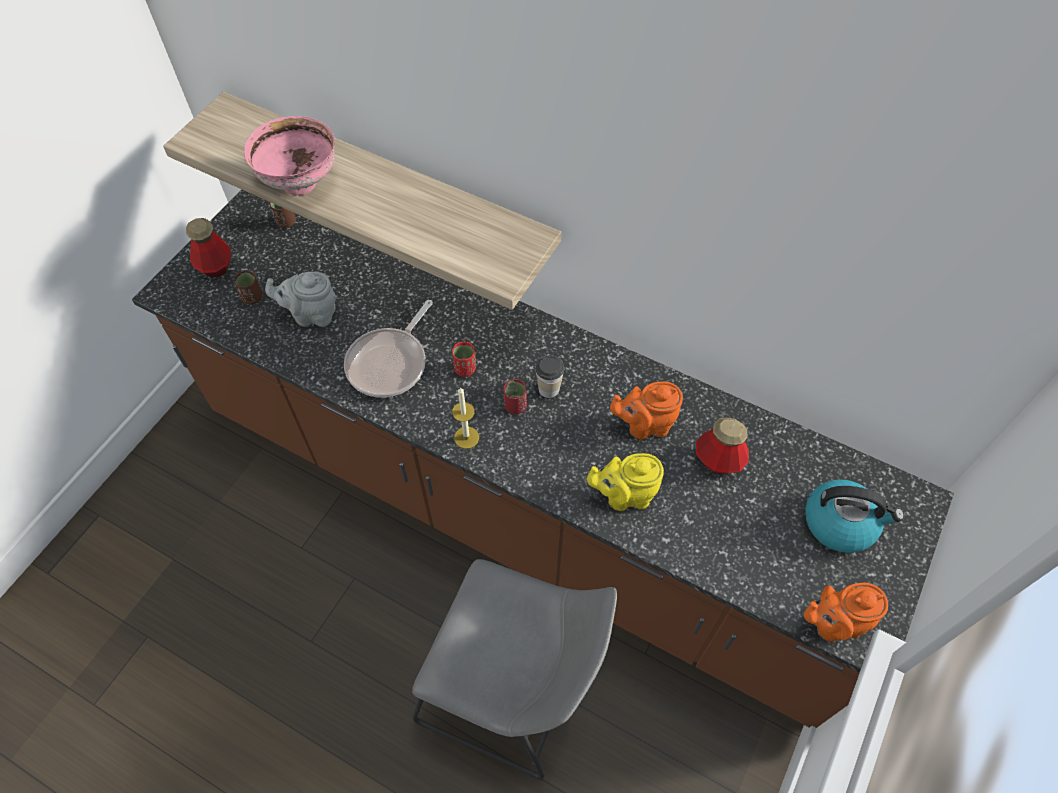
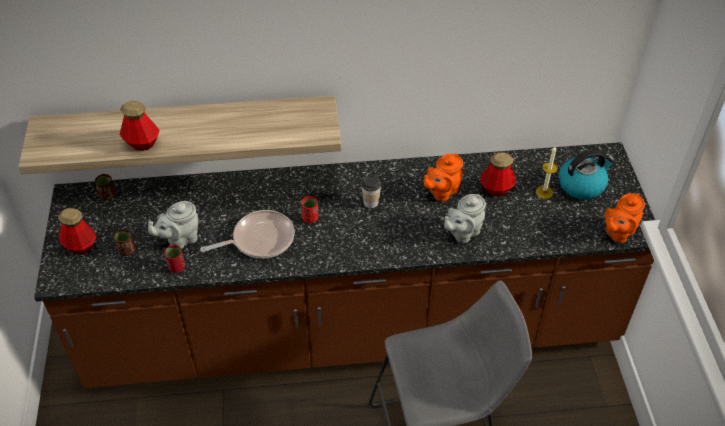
camera: 35 degrees left, 10 degrees down
(299, 182) = (142, 143): pink bowl -> bottle
(390, 363) = (259, 239): frying pan -> frying pan turned 105 degrees counterclockwise
(466, 437) = (345, 253): candle -> candle (544, 192)
(515, 406) = (359, 221): red cup -> red cup (177, 267)
(625, 495) = (462, 233): yellow teapot -> grey teapot

